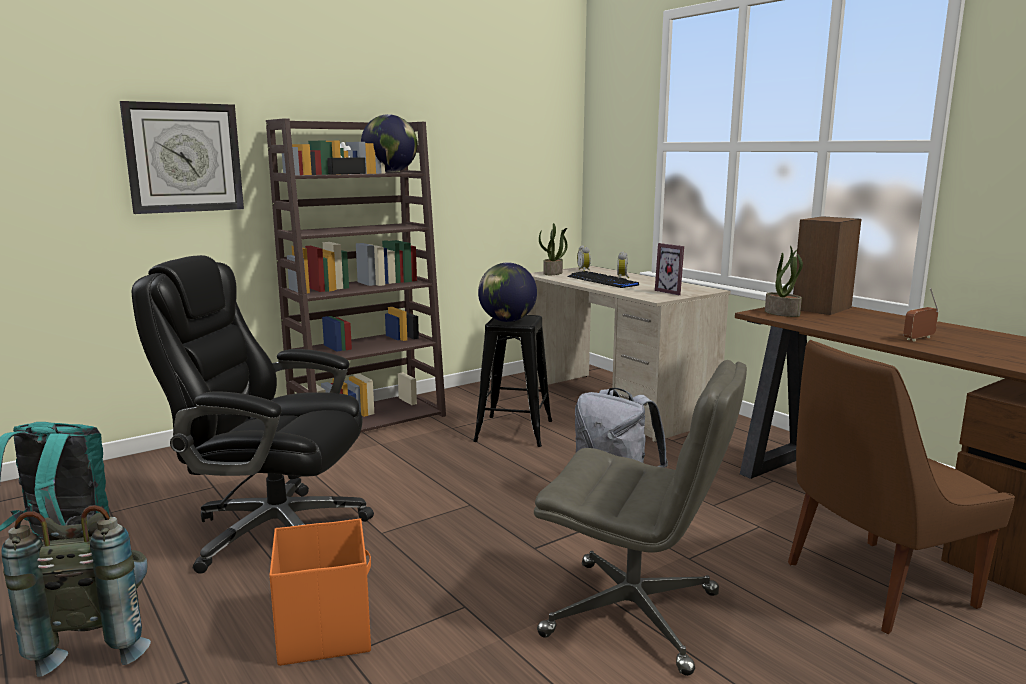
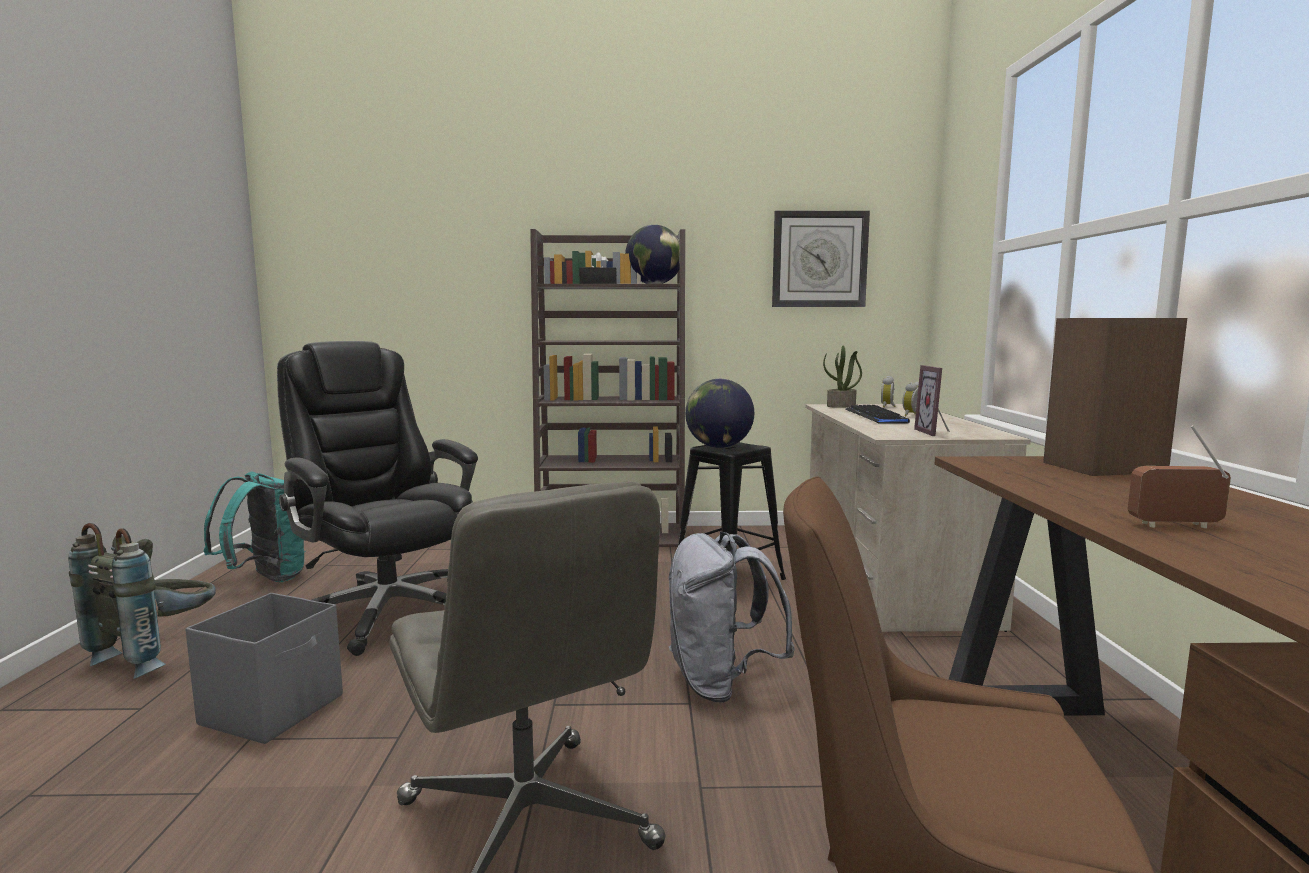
camera: 35 degrees right, 5 degrees down
(184, 158) = (466, 270): wall clock -> wall clock (819, 259)
(325, 630) = (274, 709): orange storage box -> grey storage box
(782, 313) = (1009, 465): potted plant -> none

